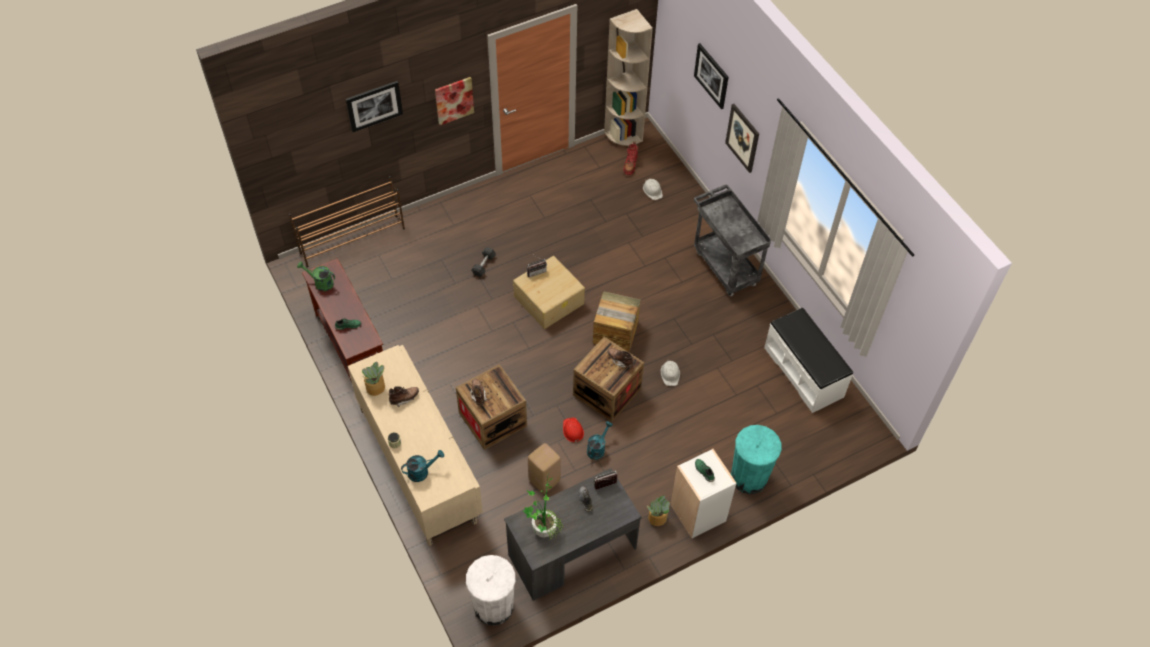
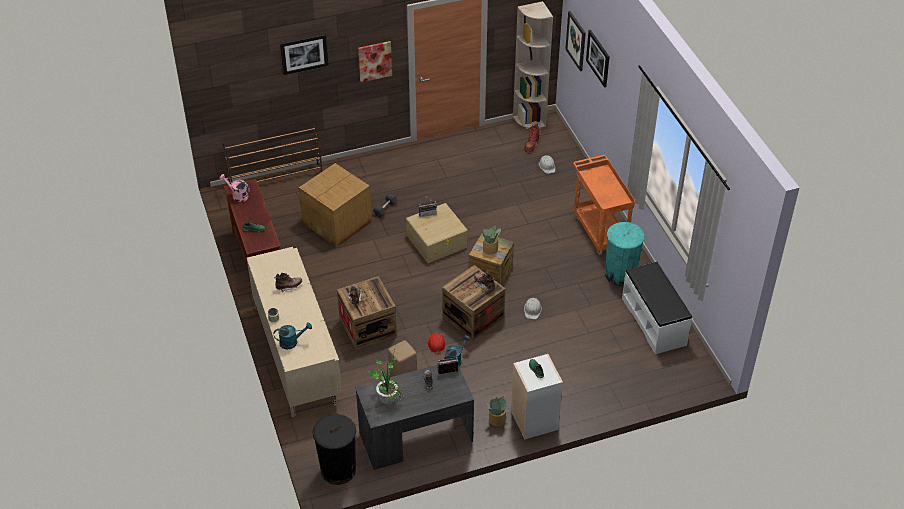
camera: 10 degrees right, 10 degrees down
(320, 283) = (237, 195): green watering can -> pink watering can
(376, 387) = (267, 276): potted plant -> potted plant (490, 249)
(434, 288) = (338, 222): none -> cardboard box
(493, 606) = (338, 470): white trash can -> black trash can
(723, 266) = (598, 231): grey cart -> orange cart
(742, 138) = (619, 112): picture -> picture (576, 41)
(749, 477) = (586, 398): turquoise trash can -> turquoise trash can (620, 275)

